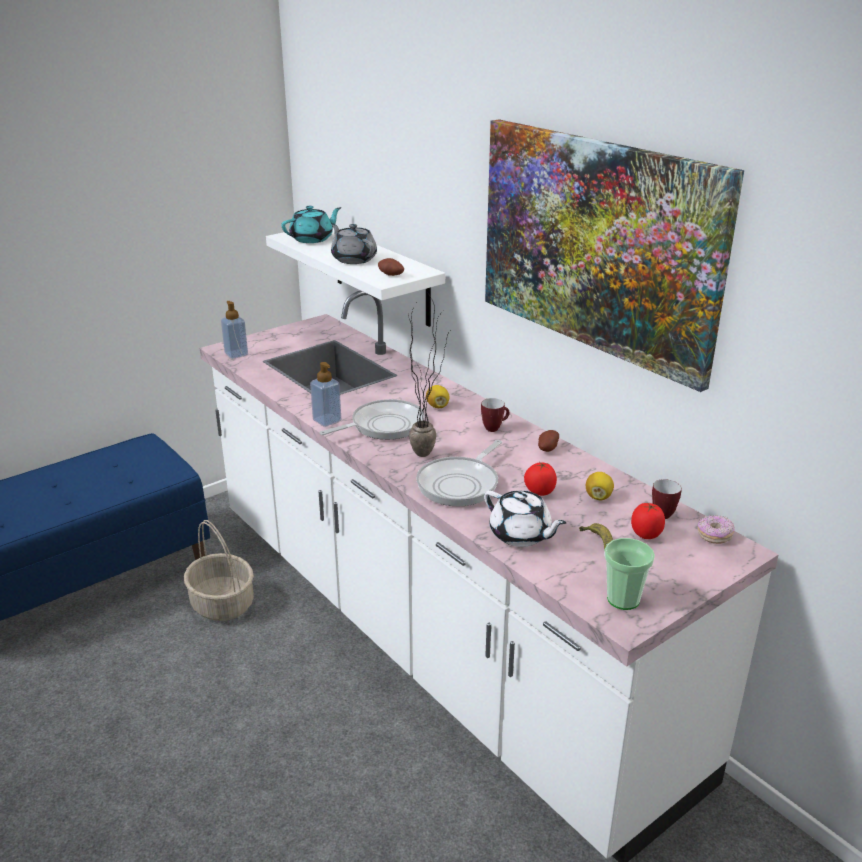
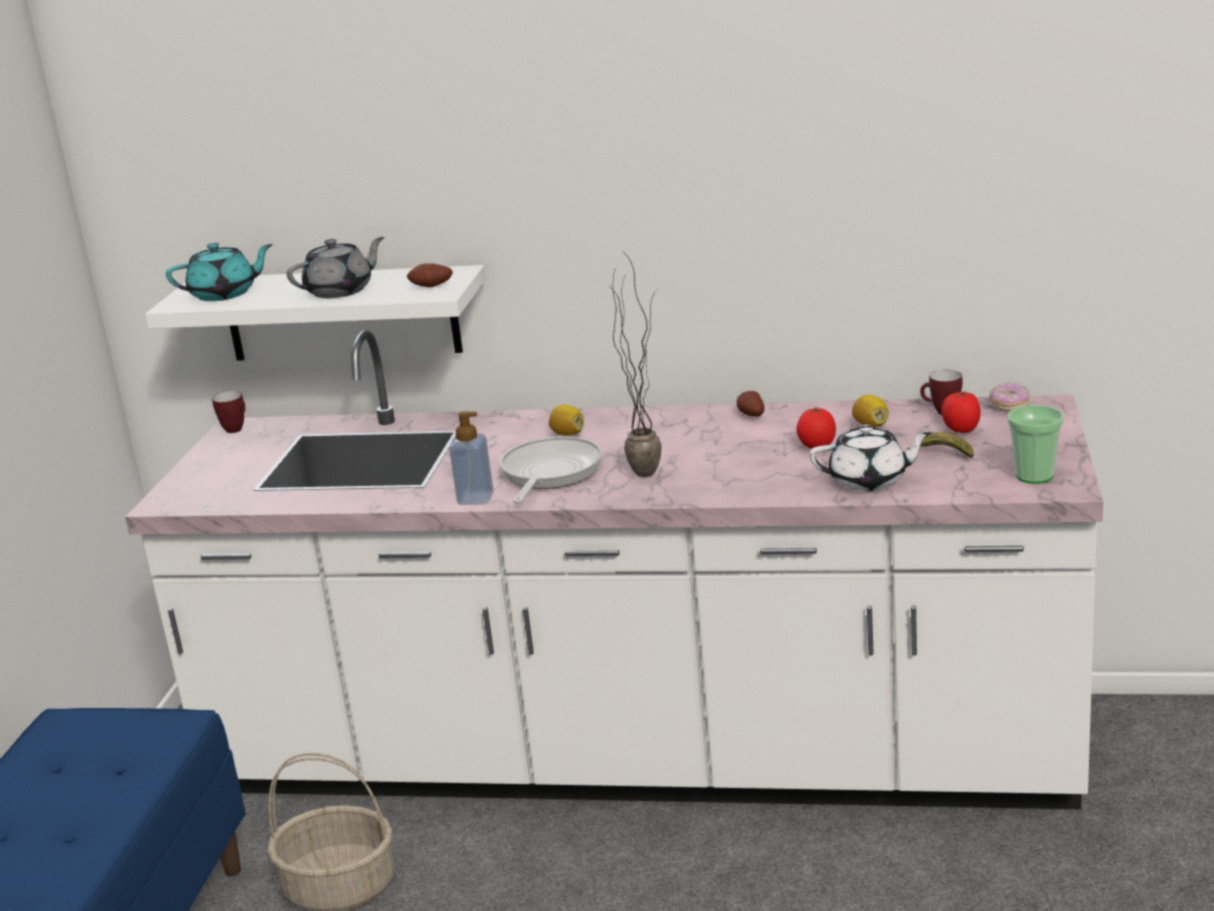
camera: 40 degrees left, 5 degrees down
(236, 354) = (199, 499): soap dispenser -> none
(312, 239) = (225, 294): turquoise teapot -> turquoise teapot turned 60 degrees clockwise
(353, 259) = (341, 291): grey teapot -> grey teapot turned 135 degrees clockwise
(461, 484) = (735, 476): frying pan -> none
(494, 428) = (666, 424): mug -> mug (236, 428)
(597, 245) = (751, 144): picture -> none

